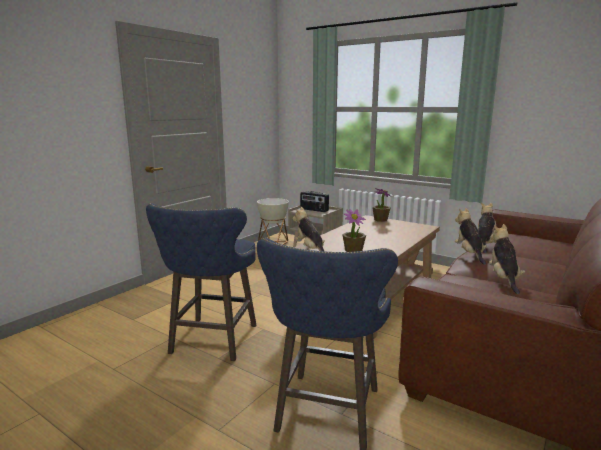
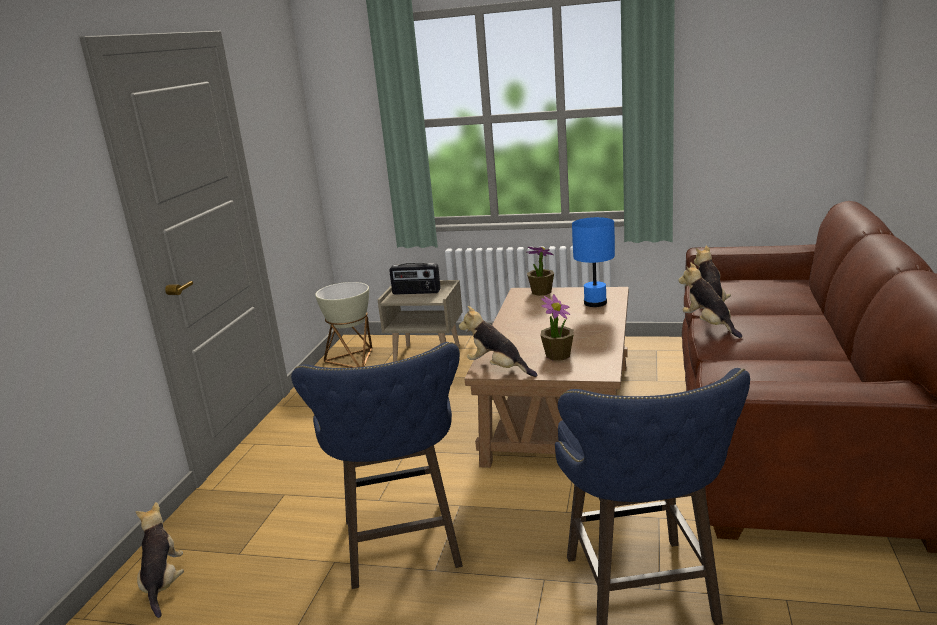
camera: 20 degrees left, 5 degrees up
(407, 230) = (594, 303): none -> blue table lamp
(503, 279) = (781, 355): plush toy -> plush toy (163, 583)

